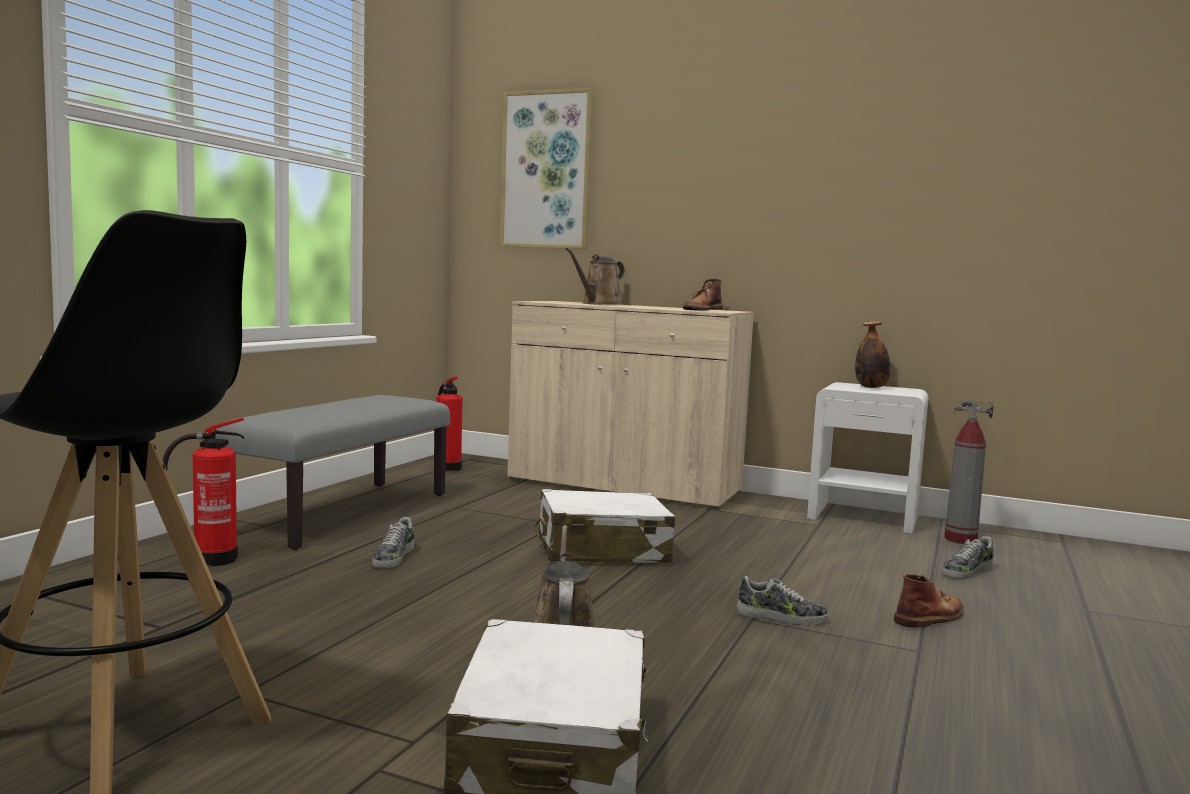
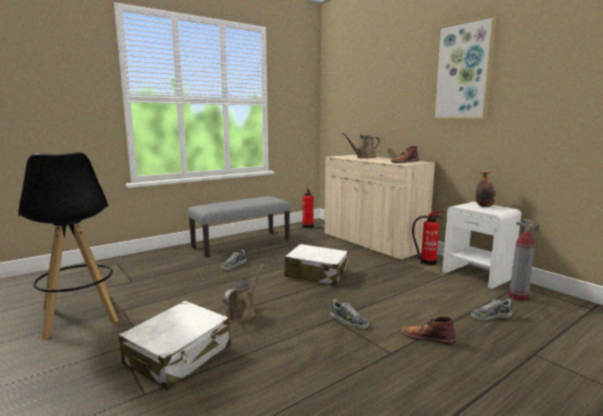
camera: 30 degrees right, 5 degrees up
(210, 559) = (177, 257): fire extinguisher -> fire extinguisher (426, 262)
(546, 170) = (352, 94): picture -> picture (463, 71)
(930, 617) = (426, 337): brown boot -> brown boot turned 150 degrees counterclockwise

